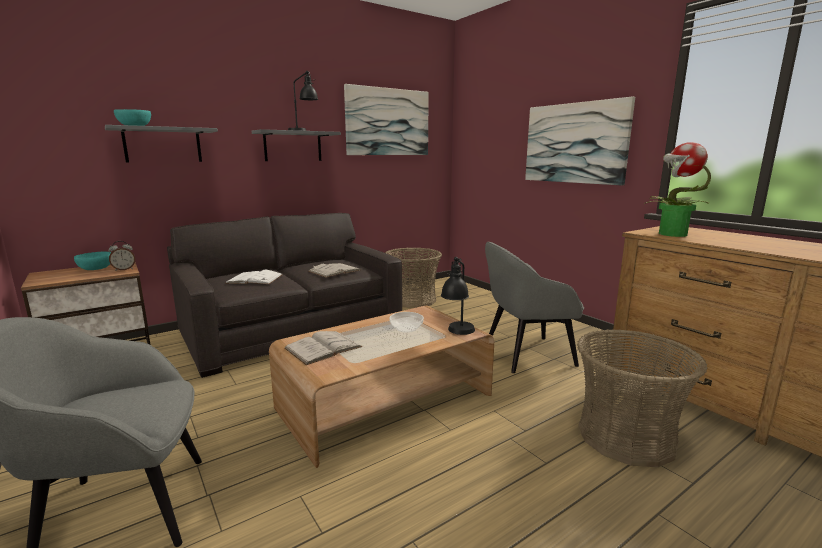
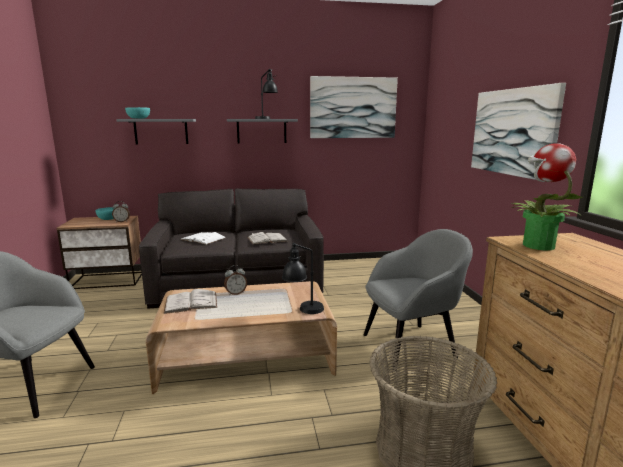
camera: 25 degrees right, 0 degrees up
(362, 329) = (235, 293): none -> alarm clock
(406, 329) = (268, 299): bowl -> none
(413, 300) = (357, 273): basket -> none
(526, 354) = (410, 345): grey armchair -> grey armchair turned 150 degrees clockwise

